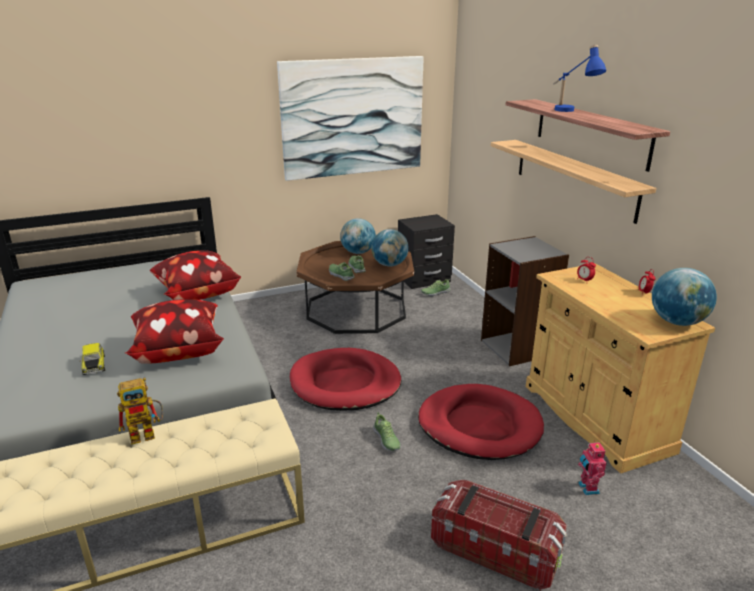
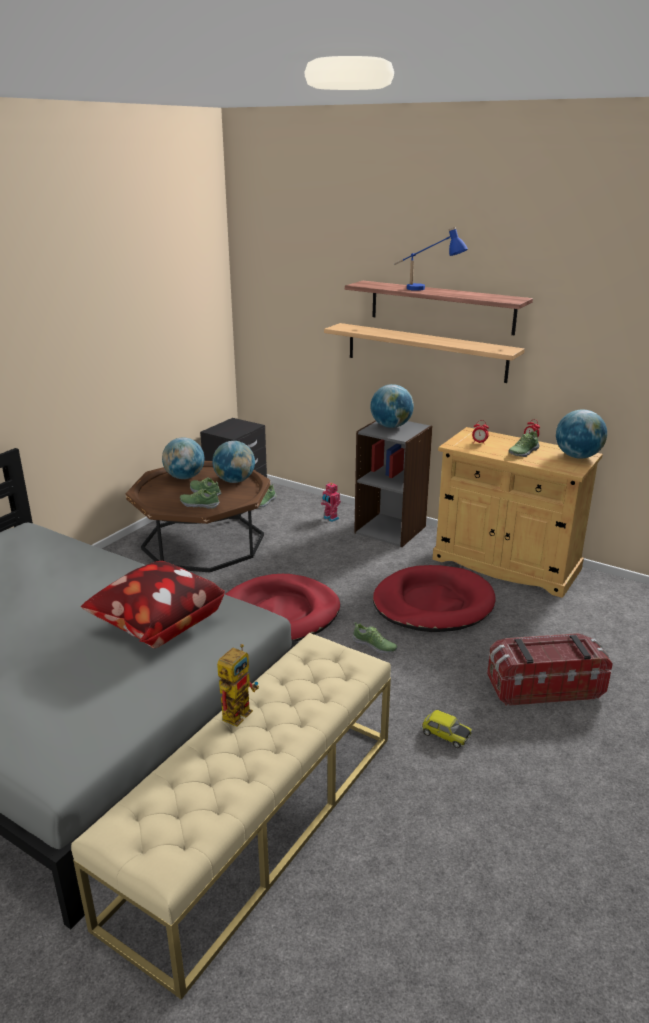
camera: 35 degrees left, 0 degrees up
(93, 365) = (81, 676): toy car -> toy car (445, 735)
(196, 294) = (85, 566): pillow -> none
(353, 117) = (147, 321): picture -> none
(527, 246) = (391, 426): none -> globe
(587, 488) = (553, 617): toy robot -> toy robot (330, 518)
(618, 301) = (523, 452): none -> shoe

